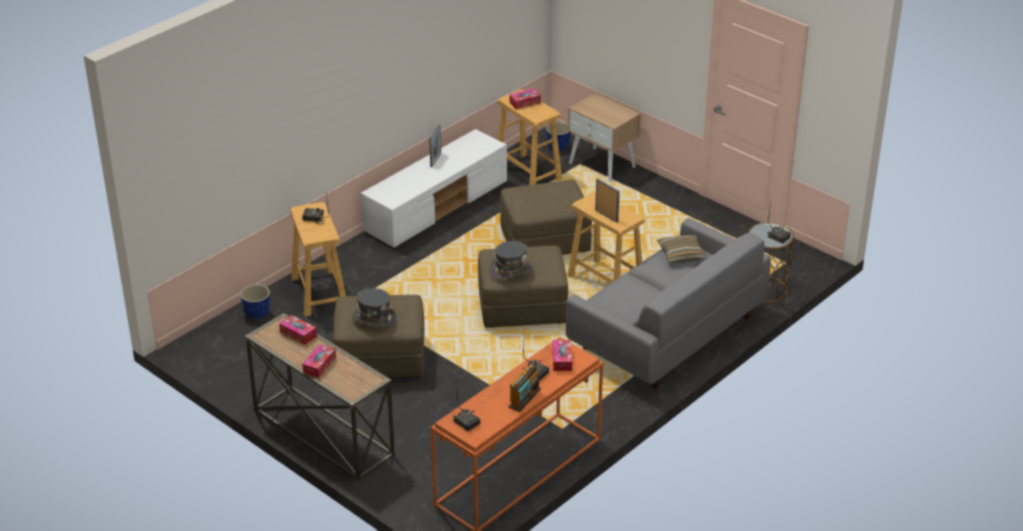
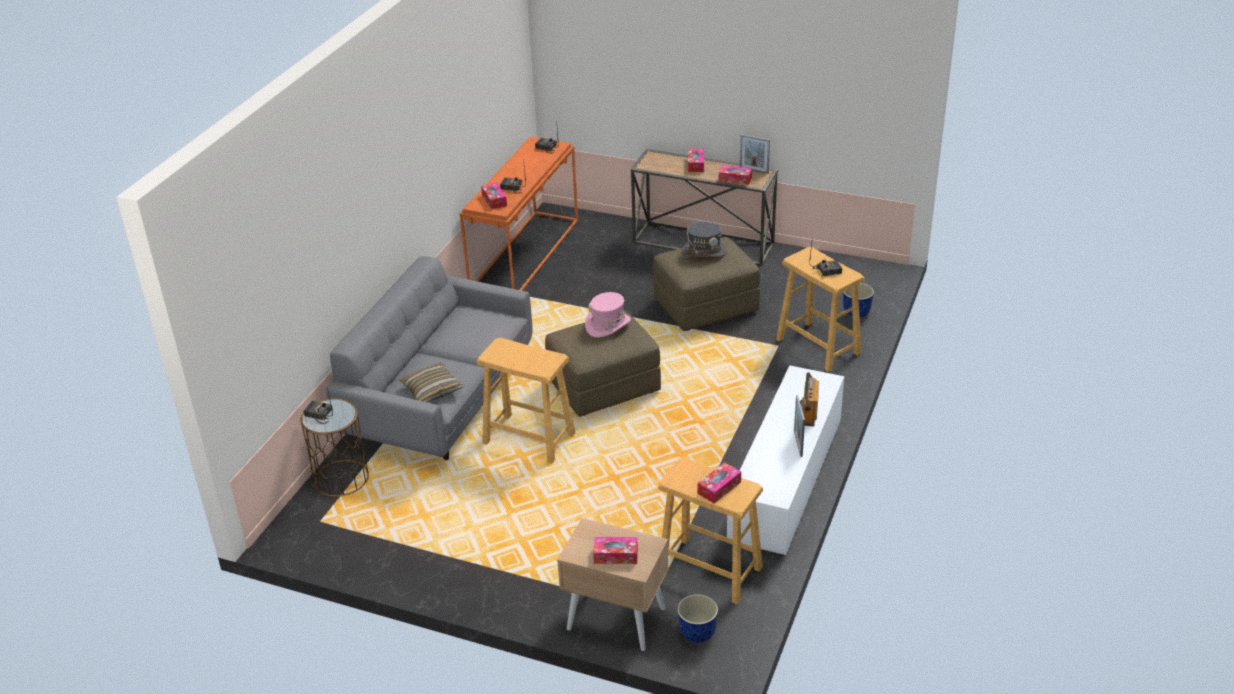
camera: 160 degrees right, 0 degrees up
(511, 270) = (608, 325): grey hat -> pink hat
(524, 398) = (510, 170): radio -> radio (808, 412)
(544, 241) = (626, 471): brown ottoman -> none
(604, 107) = (615, 555): none -> tissue box
(606, 216) = (521, 350): picture frame -> picture frame (754, 170)

